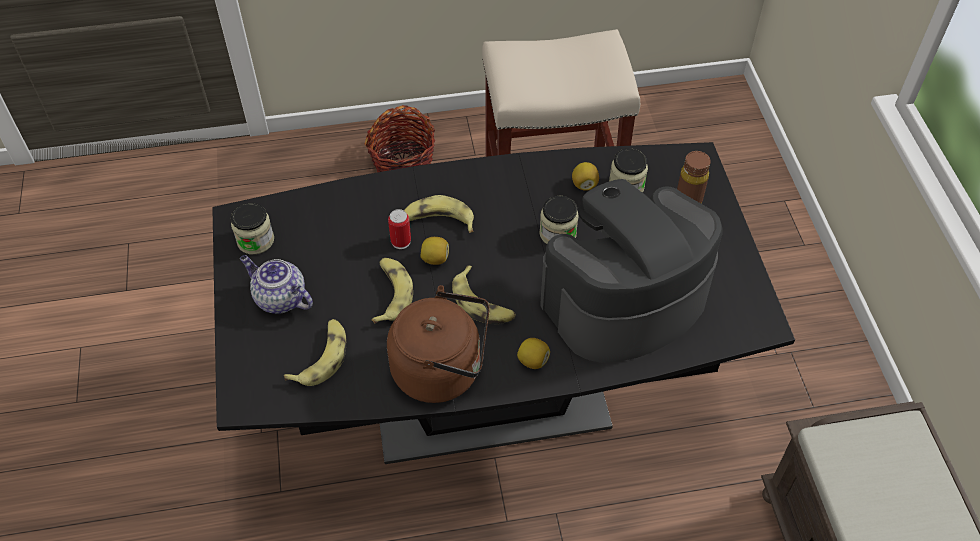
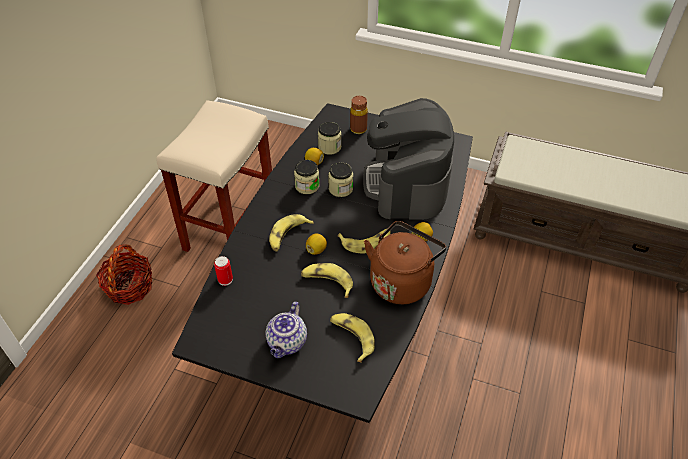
camera: 60 degrees left, 5 degrees down
(255, 240) = (225, 338): jar -> jar (307, 186)
(279, 298) = (287, 343): teapot -> teapot turned 45 degrees counterclockwise
(401, 241) = (289, 260): can -> can (225, 280)

